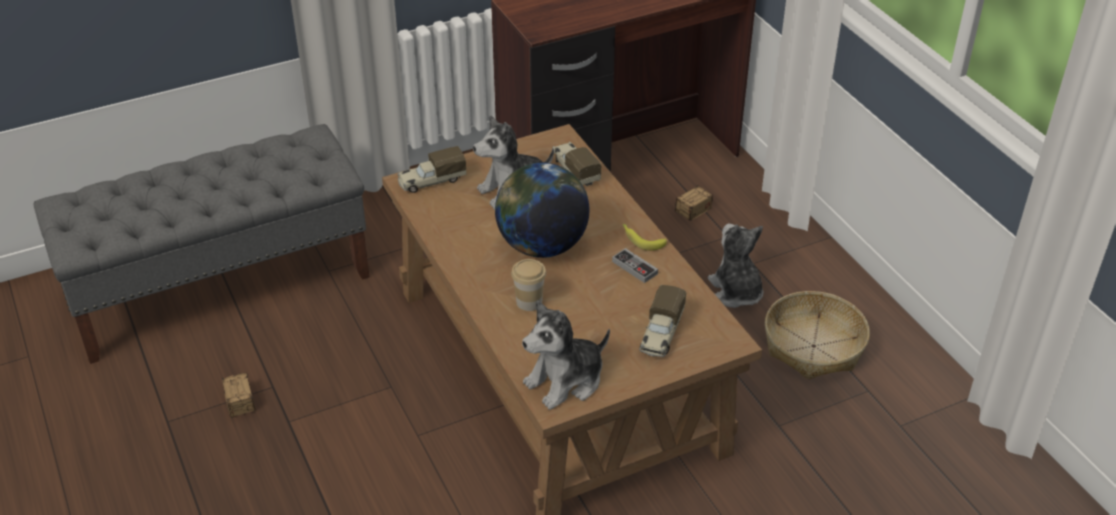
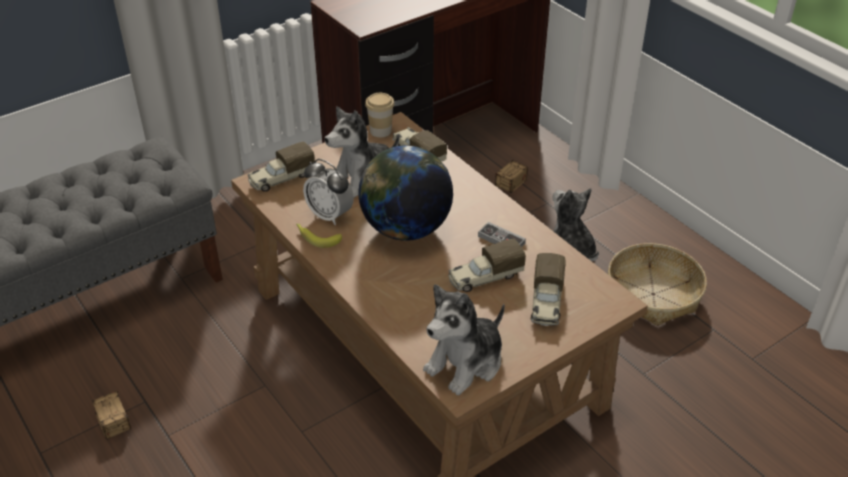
camera: 10 degrees left, 0 degrees up
(470, 223) = (330, 215): none -> alarm clock
(529, 302) = (407, 286): cup -> cup (380, 131)
(607, 303) = (484, 278): none -> toy truck
(641, 239) = (500, 212): banana -> banana (316, 237)

